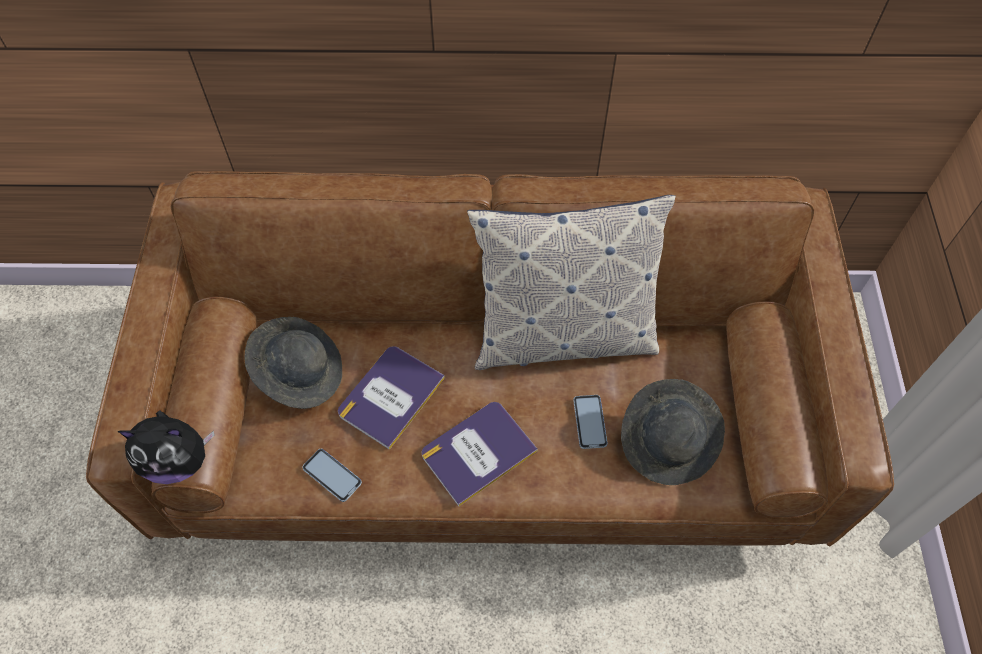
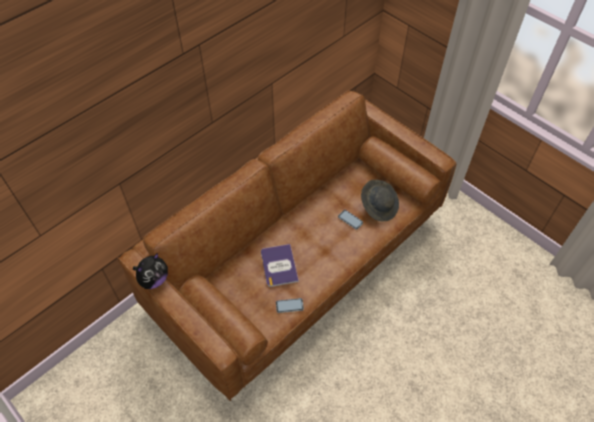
camera: 45 degrees left, 5 degrees down
(178, 461) = (244, 338): plush toy -> plush toy (154, 280)
(299, 372) = (237, 285): grey hat -> none
(478, 452) = (327, 258): book -> none
(562, 335) = (311, 201): pillow -> none

